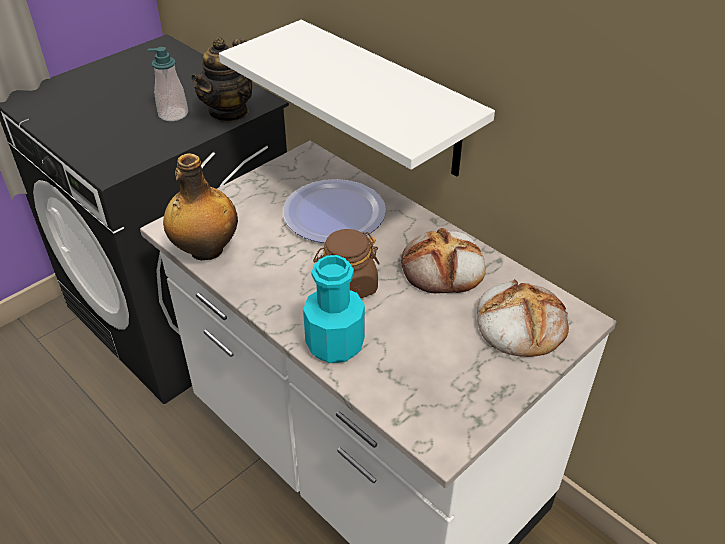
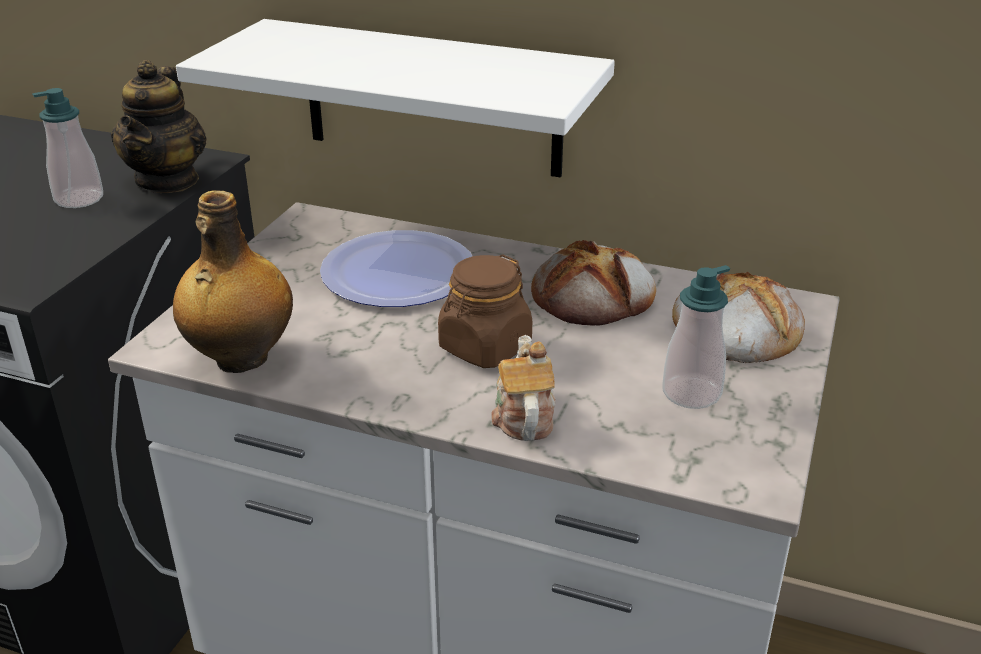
camera: 25 degrees left, 10 degrees down
(335, 344) = (523, 416): turquoise bottle -> teapot
(450, 363) = (691, 393): none -> soap dispenser

